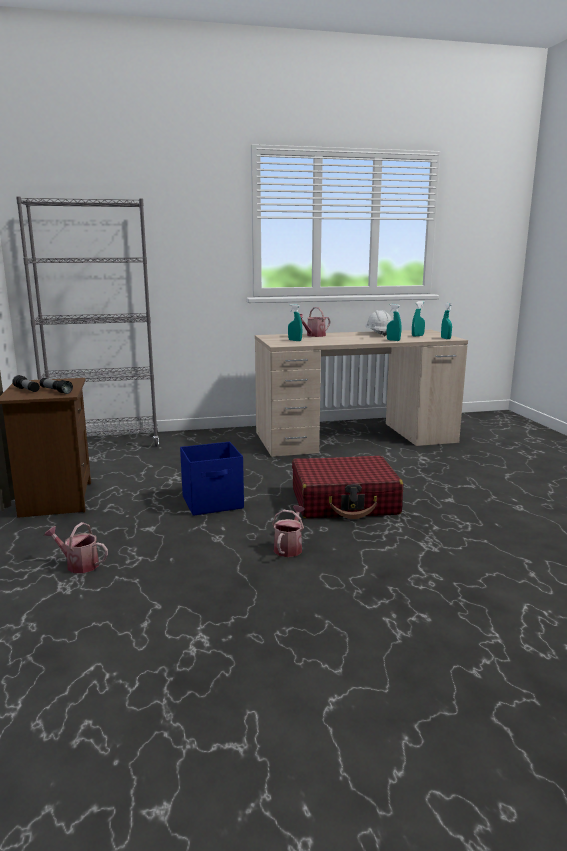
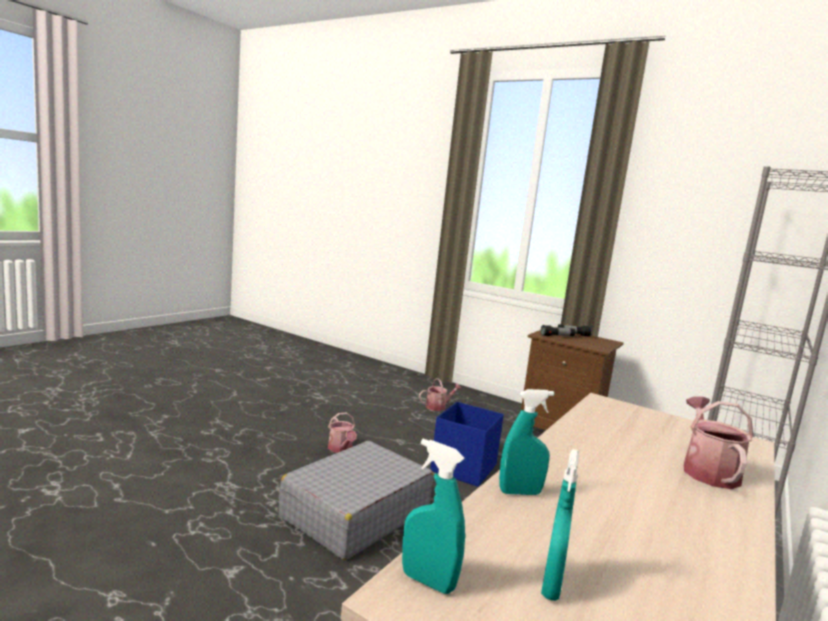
camera: 135 degrees right, 5 degrees down
(295, 340) = (641, 426): turquoise spray bottle -> none
(345, 502) = (355, 513): red suitcase -> grey suitcase
(378, 334) = (662, 552): white hard hat -> none

